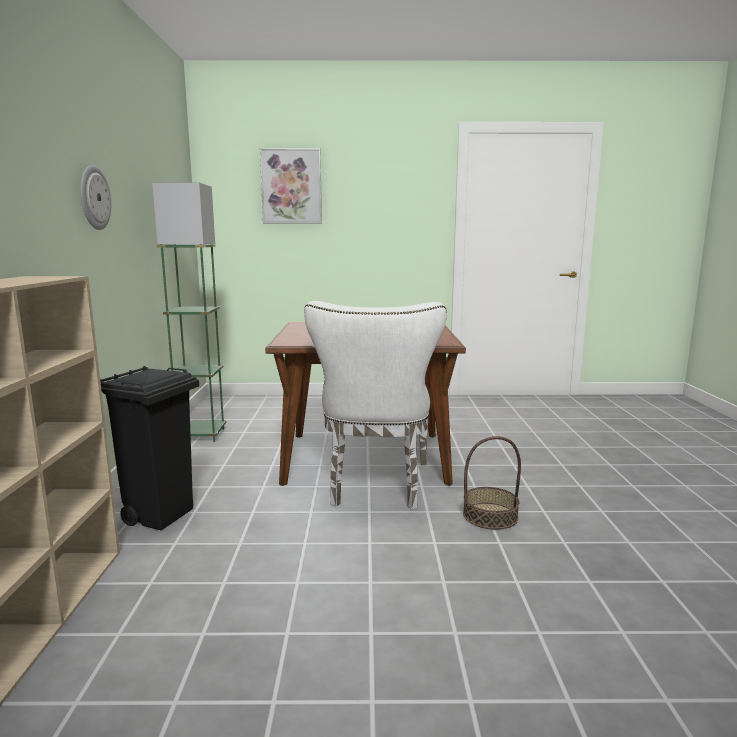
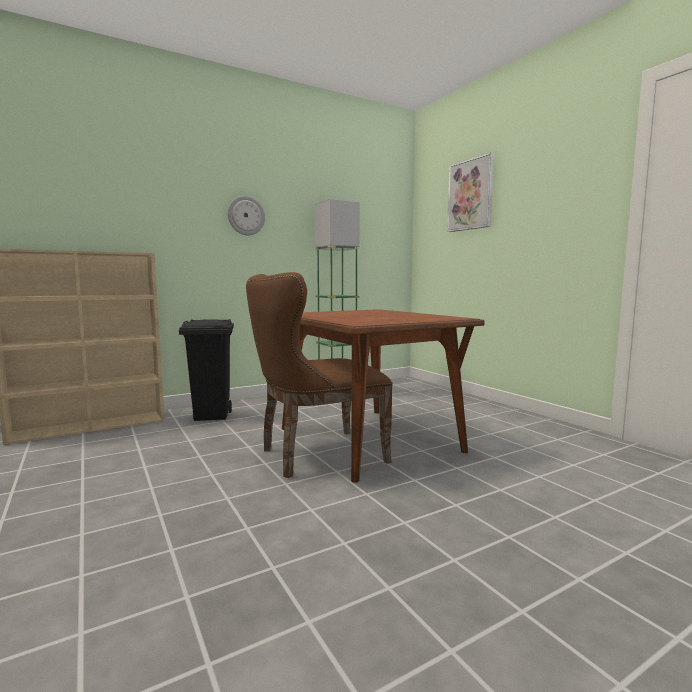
camera: 60 degrees right, 5 degrees down
(377, 486) = (315, 455): white chair -> brown chair
(490, 515) = (302, 513): basket -> none

